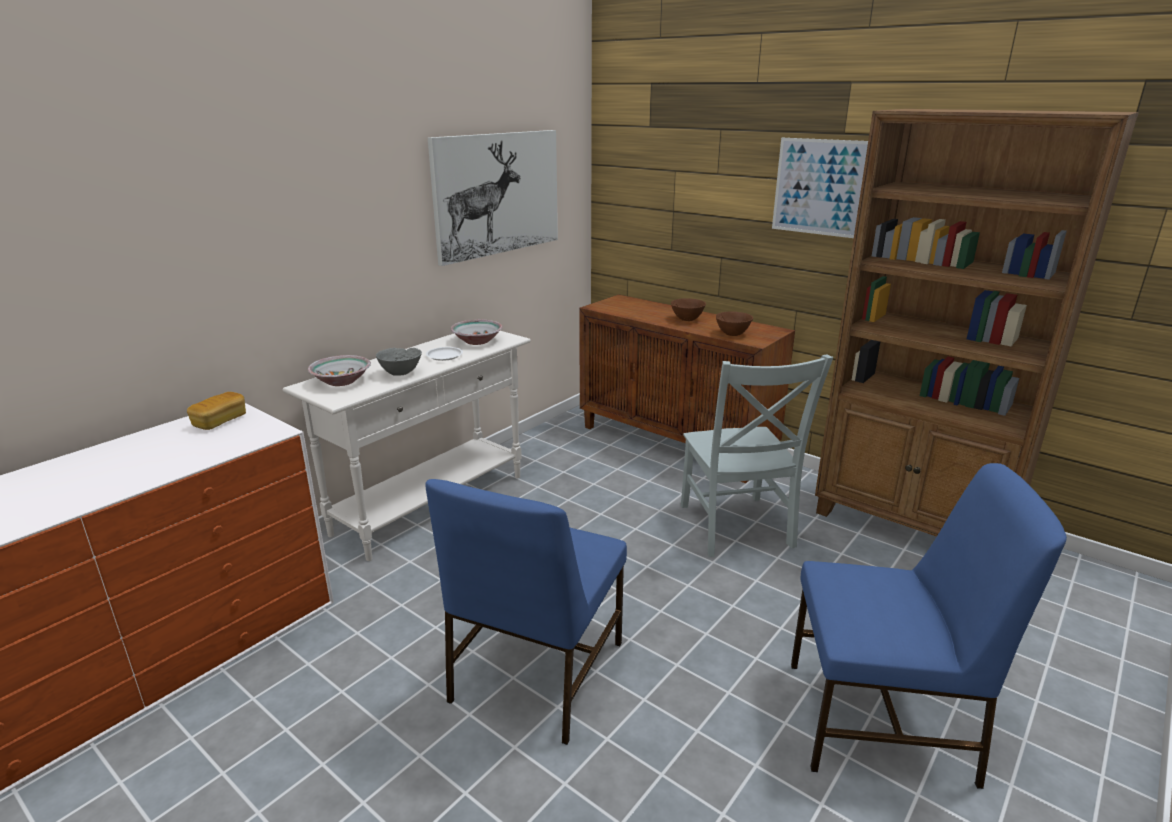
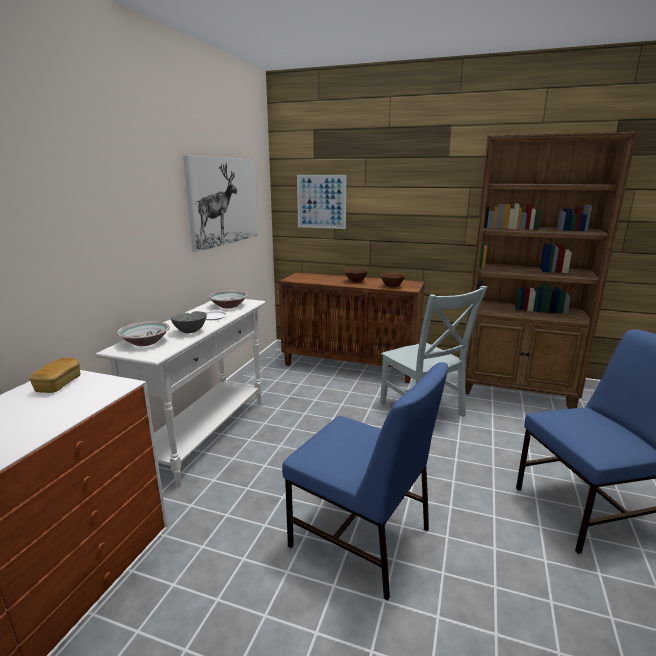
camera: 20 degrees left, 5 degrees down
(535, 673) = (362, 539): blue chair -> blue chair turned 60 degrees counterclockwise
(819, 187) = (434, 190): picture -> picture (321, 201)

